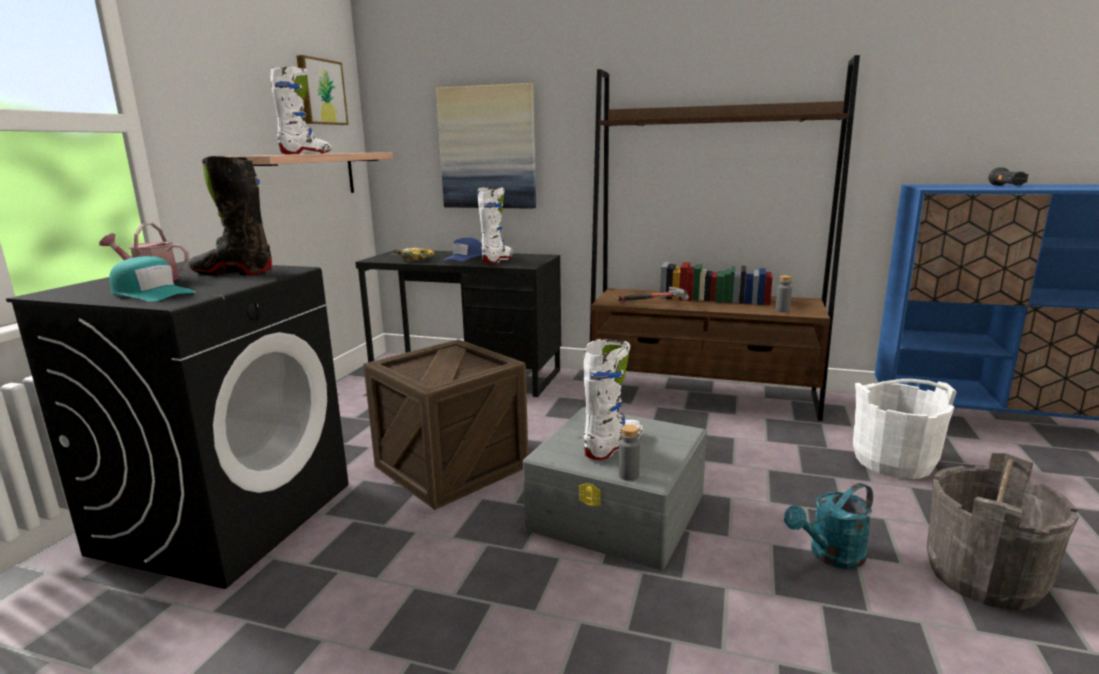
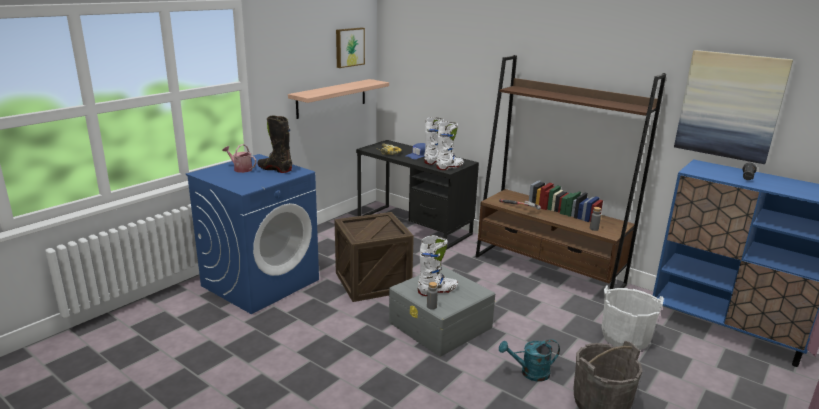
camera: 20 degrees right, 5 degrees up
(152, 293) = (238, 181): turquoise cap -> none
(227, 516) = (261, 282): black washing machine -> blue washing machine
(307, 154) = (332, 90): white boot -> white boot (449, 167)
(487, 148) = (444, 87): picture -> picture (730, 106)

